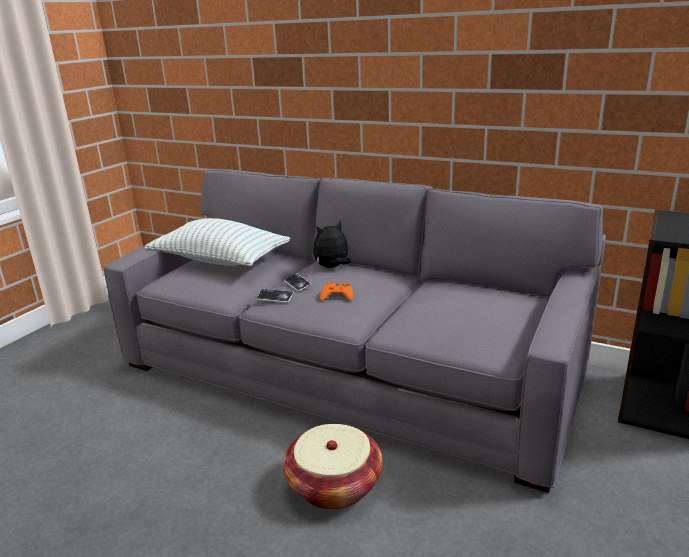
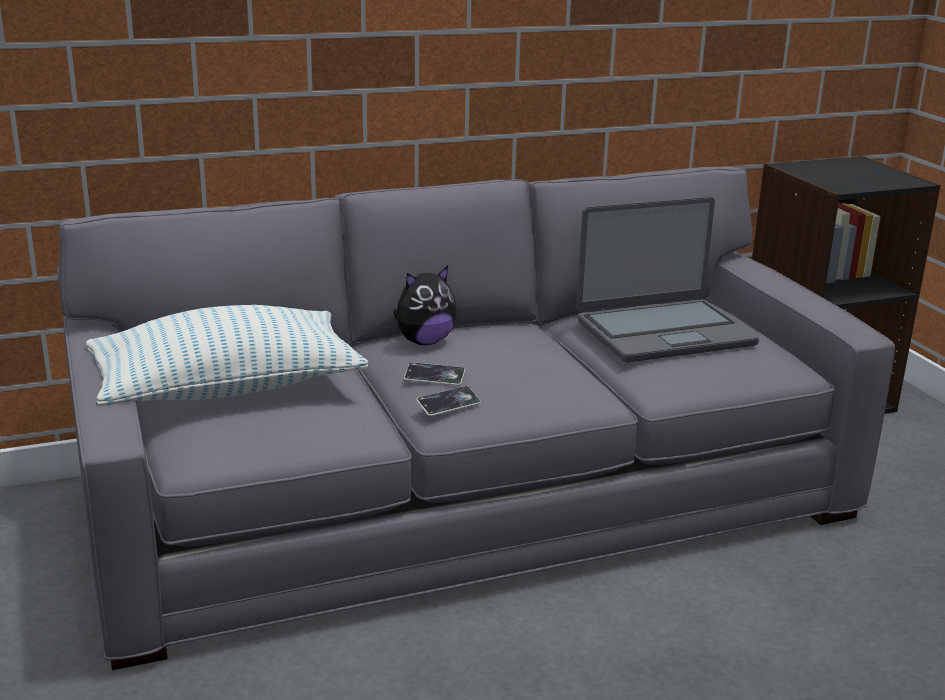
camera: 50 degrees left, 0 degrees up
(332, 267) = (424, 341): plush toy -> plush toy turned 135 degrees counterclockwise
(334, 486) = (694, 627): basket -> none
(337, 296) = (521, 372): orange game controller -> none
(459, 303) = (663, 332): none -> laptop

